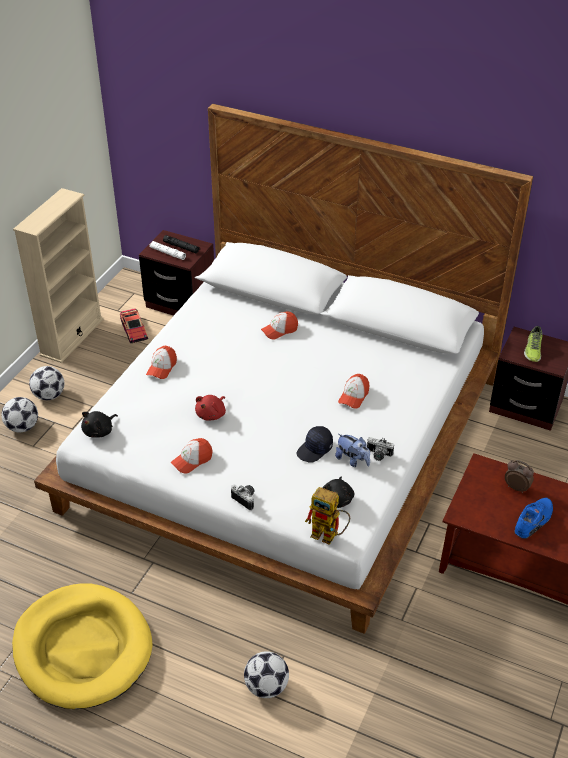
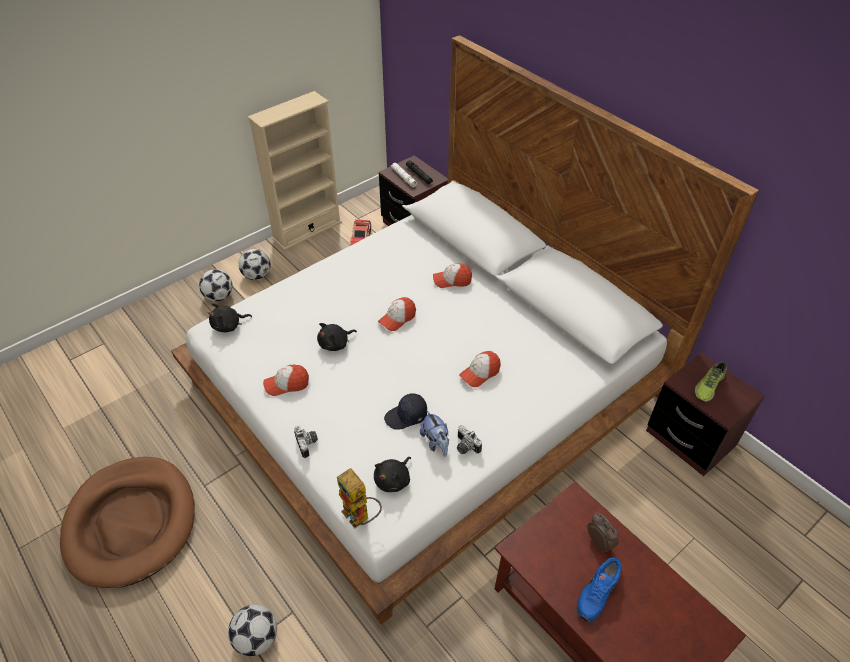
camera: 25 degrees right, 5 degrees up
(83, 648) = (131, 523): yellow dog bed -> brown dog bed
(162, 367) = (322, 283): cap -> cap (397, 318)
(212, 414) = (335, 344): red plush toy -> black plush toy
(534, 521) = (596, 593): blue shoe -> blue shoe turned 150 degrees clockwise

